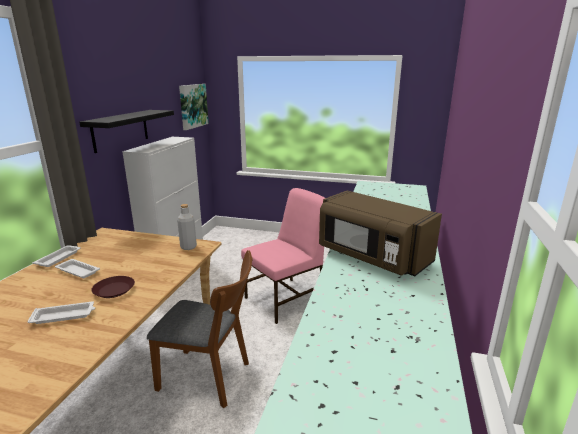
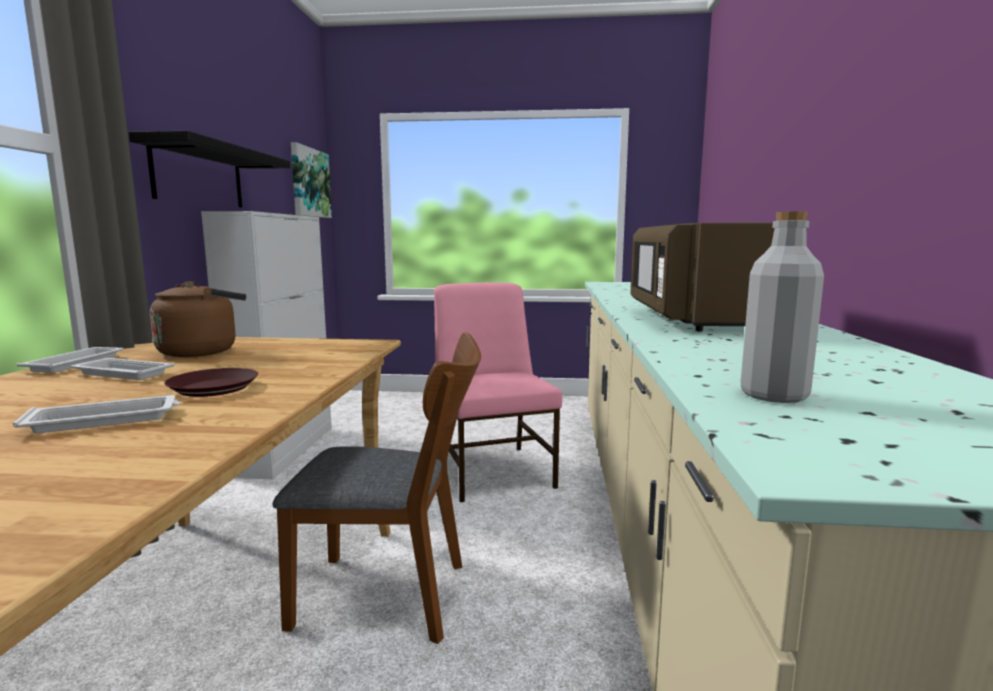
camera: 10 degrees left, 10 degrees down
(118, 249) = (202, 351): none -> brown kettle
(188, 247) = (342, 345): grey bottle -> grey bottle (773, 395)
(286, 299) = (493, 471): pink chair -> pink chair turned 60 degrees counterclockwise
(372, 256) = (693, 319): brown microwave -> brown microwave turned 60 degrees clockwise

